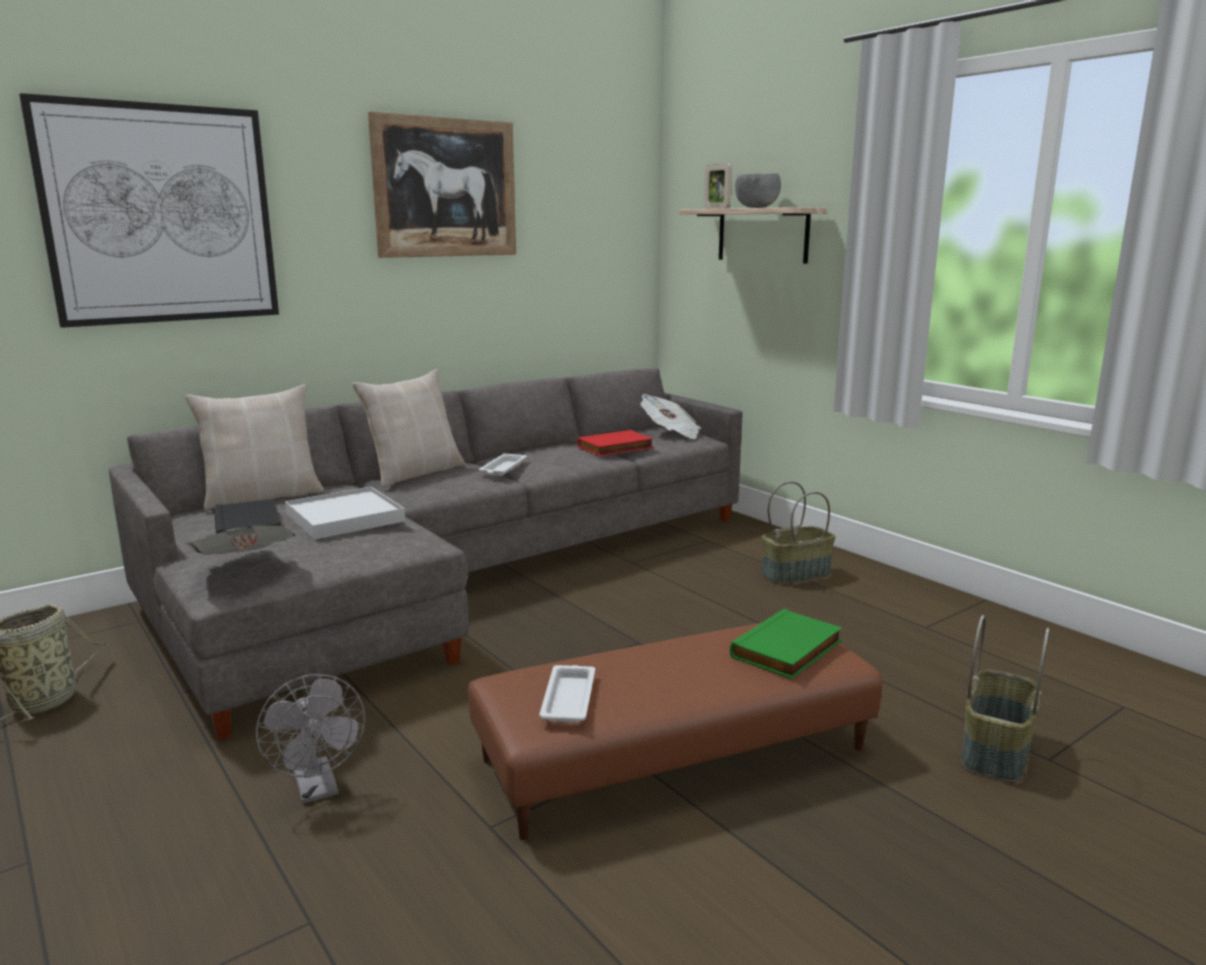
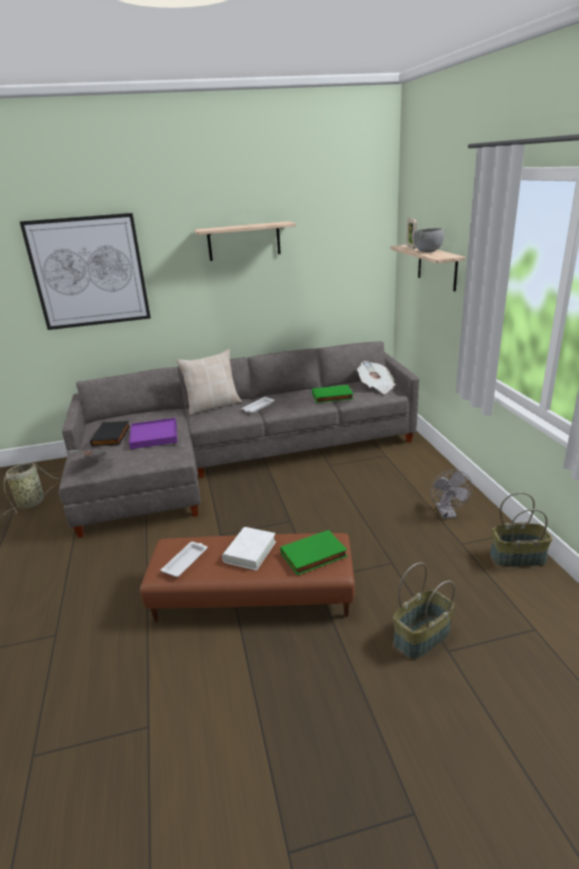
camera: 25 degrees right, 10 degrees up
(263, 496) = (134, 414): beige pillow -> none
(318, 789) = (97, 572): grey fan -> grey fan (447, 514)
(345, 518) = (154, 436): white tray -> purple tray
(446, 188) = (244, 241): picture -> shelf
(616, 448) = (332, 397): red book -> green book
(674, 664) = (250, 552): none -> white book
(795, 573) = (416, 489): basket -> basket (517, 557)

